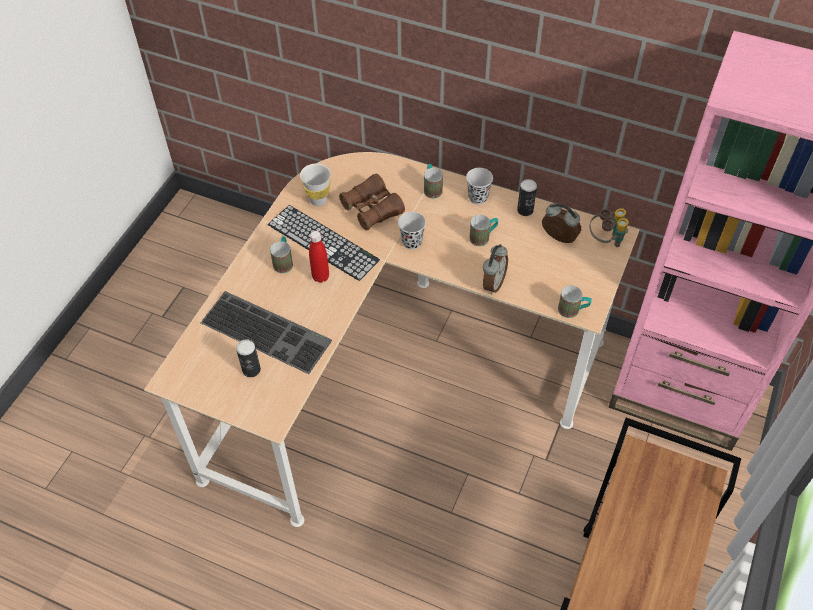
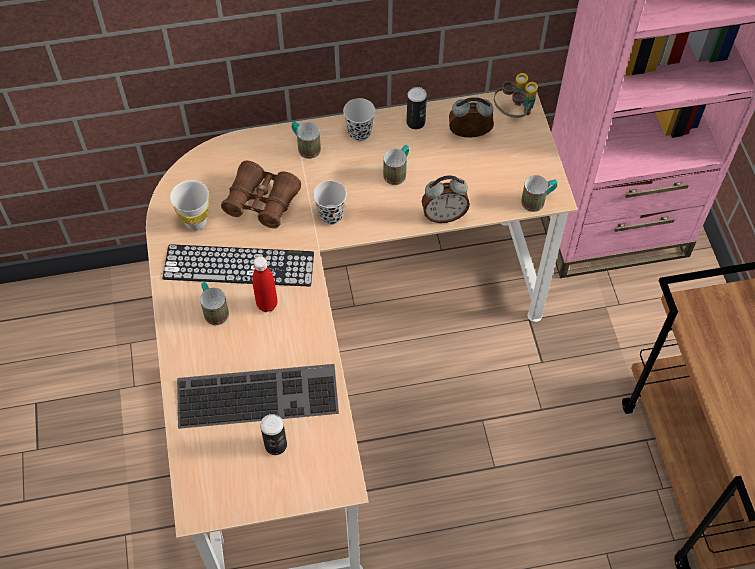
camera: 35 degrees left, 5 degrees up
(493, 284) = (444, 215): alarm clock -> alarm clock turned 90 degrees clockwise

